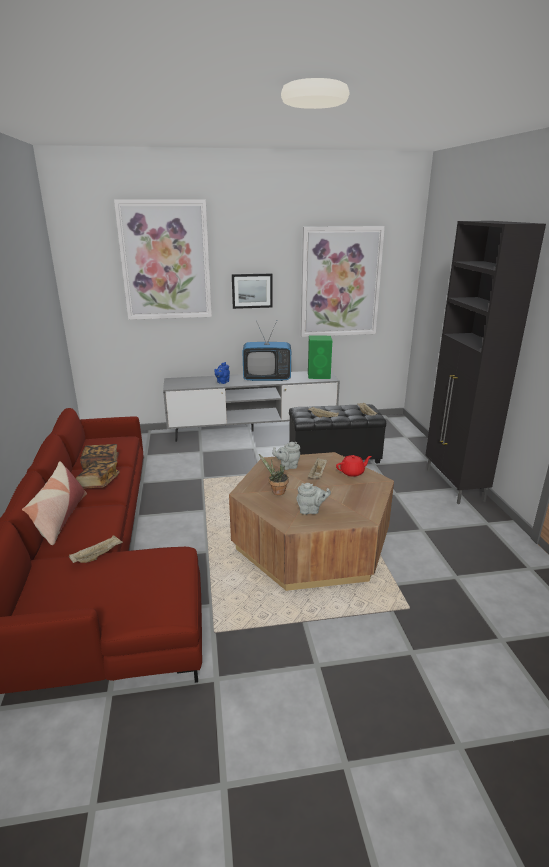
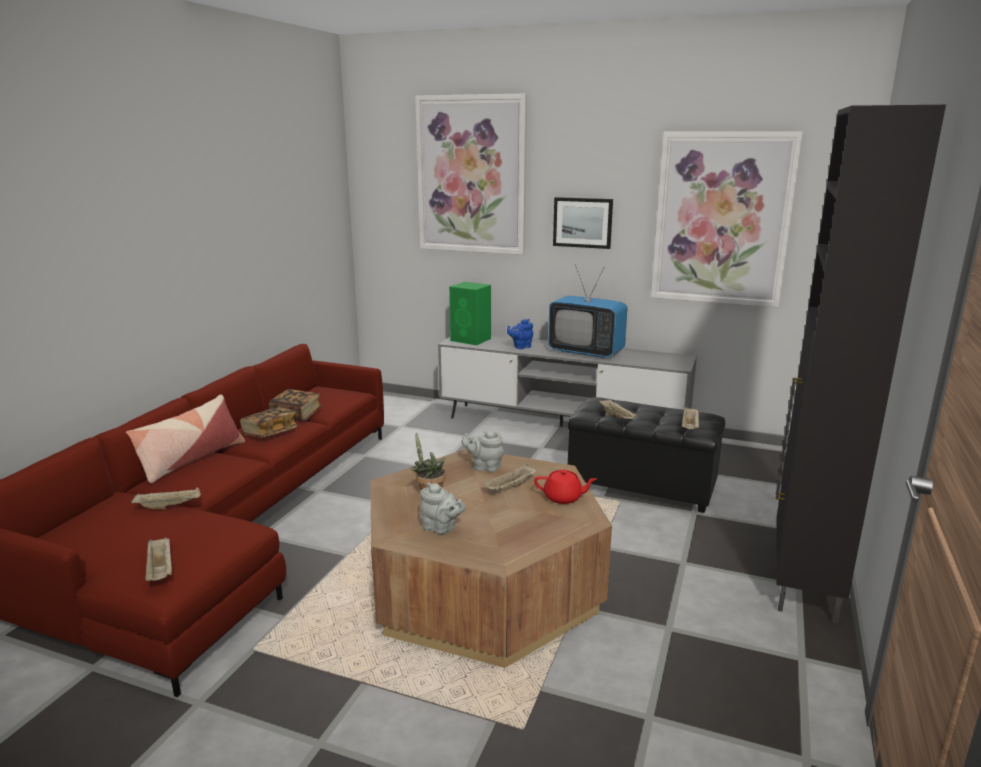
camera: 30 degrees right, 5 degrees down
(159, 599) = (161, 570): none -> beige tray
(319, 375) = (668, 360): green speaker -> green speaker (471, 340)

